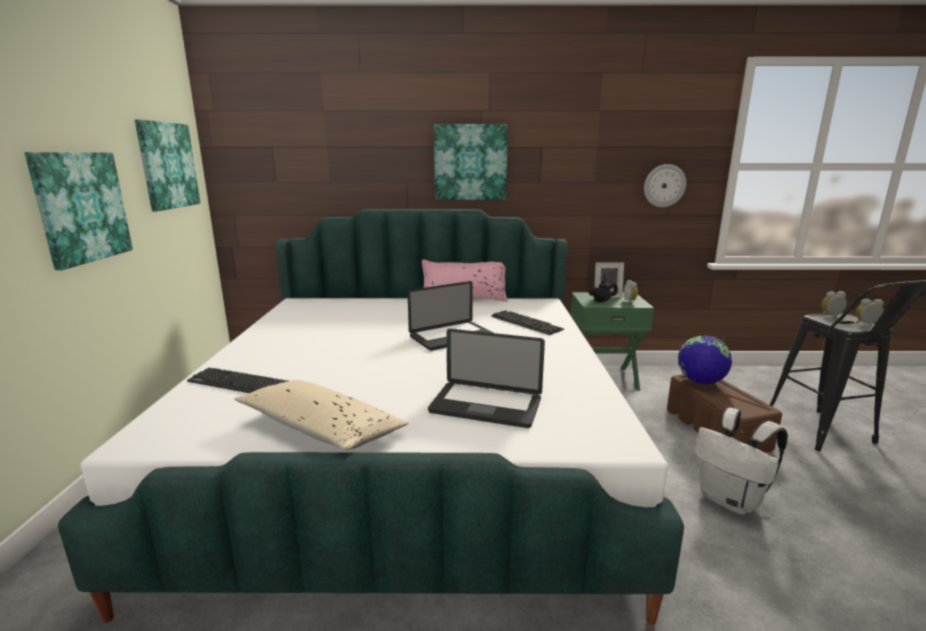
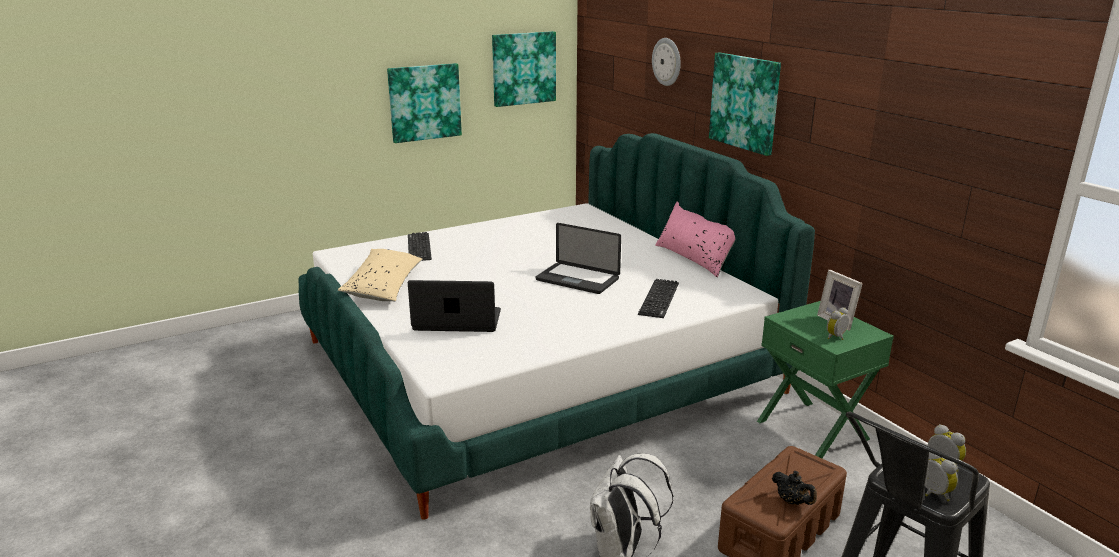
camera: 60 degrees right, 5 degrees up
(485, 406) = (457, 321): laptop -> laptop turned 105 degrees clockwise
(602, 301) = (807, 322): black teapot -> black teapot (792, 501)
(664, 185) = (956, 189): wall clock -> wall clock (667, 61)
(700, 381) = (797, 466): globe -> none

